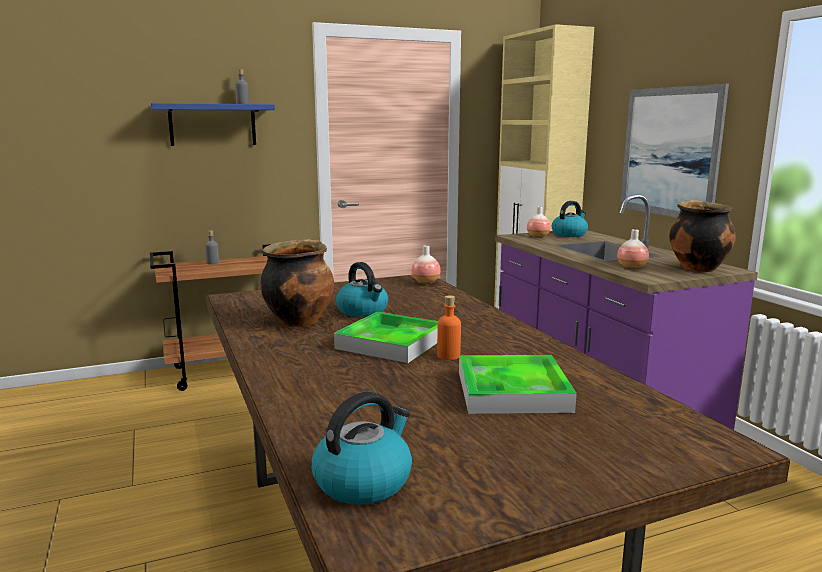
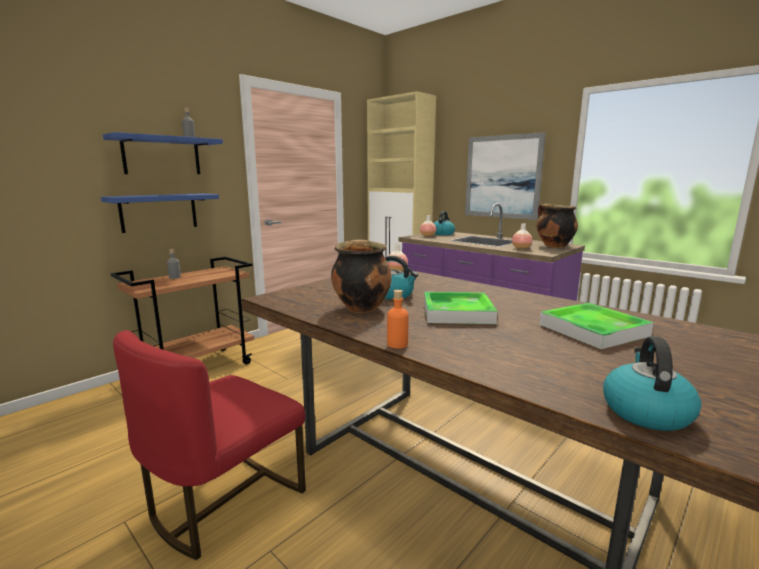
camera: 25 degrees left, 0 degrees up
(146, 506) = (224, 501): none -> red chair
(206, 188) = (159, 212): none -> blue shelf
(448, 356) = (510, 315): orange bottle -> orange bottle (397, 344)

